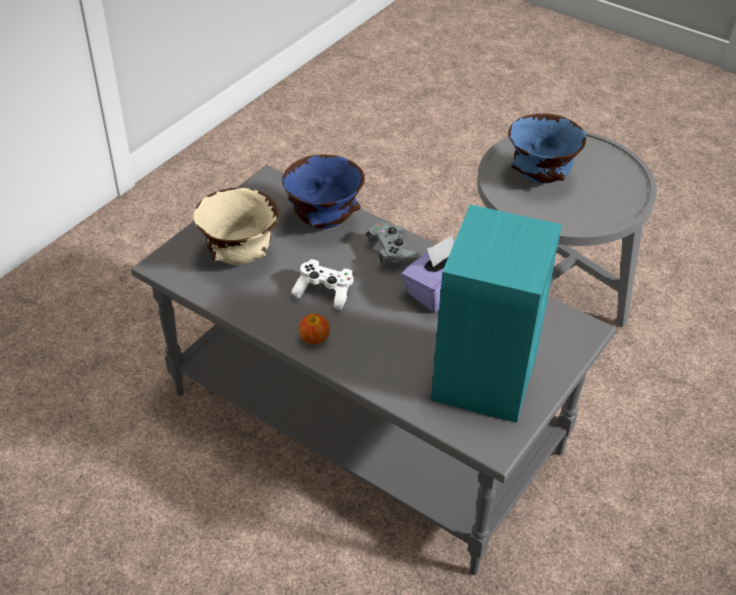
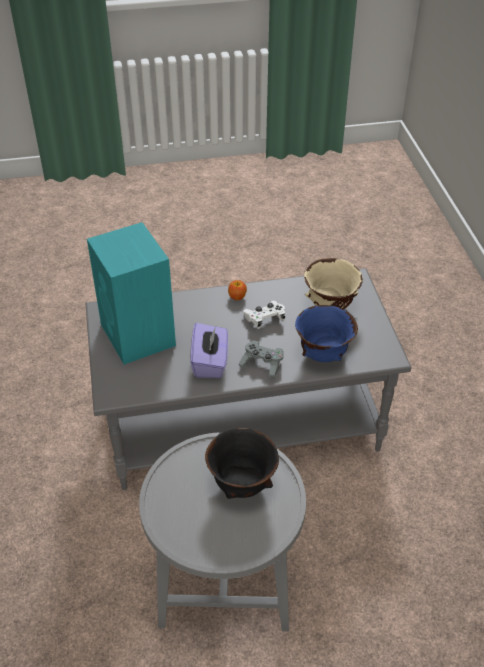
camera: 135 degrees right, 0 degrees up
(539, 177) = (243, 485): blue bowl -> black bowl

